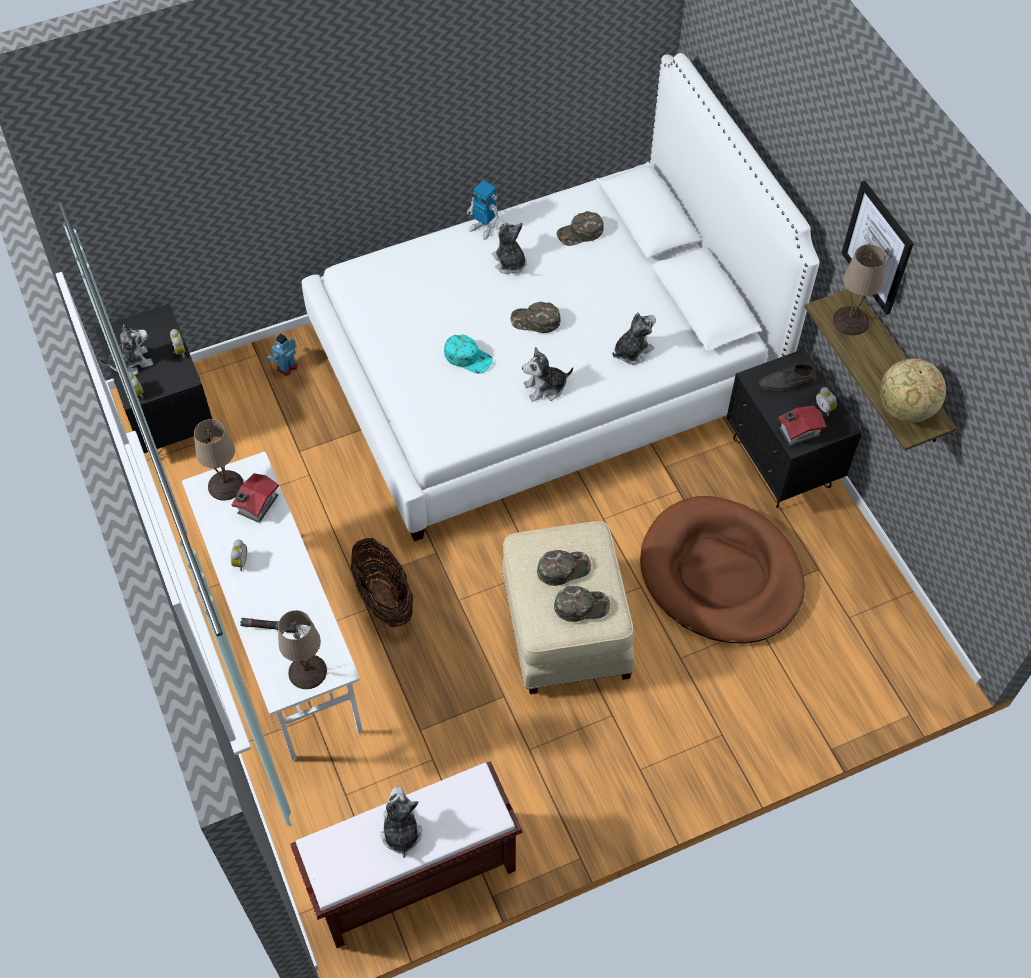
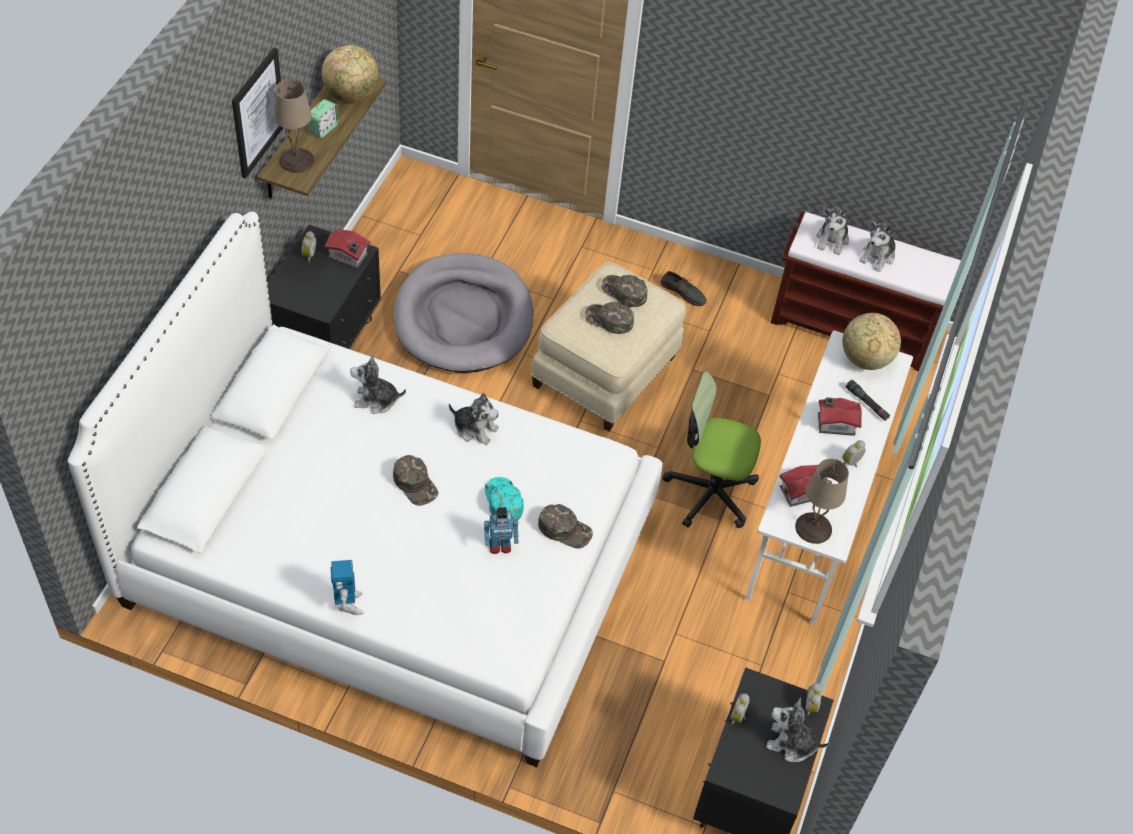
camera: 140 degrees left, 5 degrees down
(281, 586) = (835, 423): none -> toy house
(287, 367) = (599, 752): toy robot -> toy robot (500, 546)
(307, 670) = (865, 359): beige table lamp -> globe
(384, 598) = (710, 492): basket -> office chair
(509, 262) = (369, 552): plush toy -> plush toy (832, 240)
(580, 233) = (278, 526): green cap -> green cap (565, 529)
(720, 574) = (463, 318): brown dog bed -> grey dog bed
(787, 382) = (305, 288): grey shoe -> grey shoe (683, 292)
(875, 362) = (323, 129): none -> alarm clock

